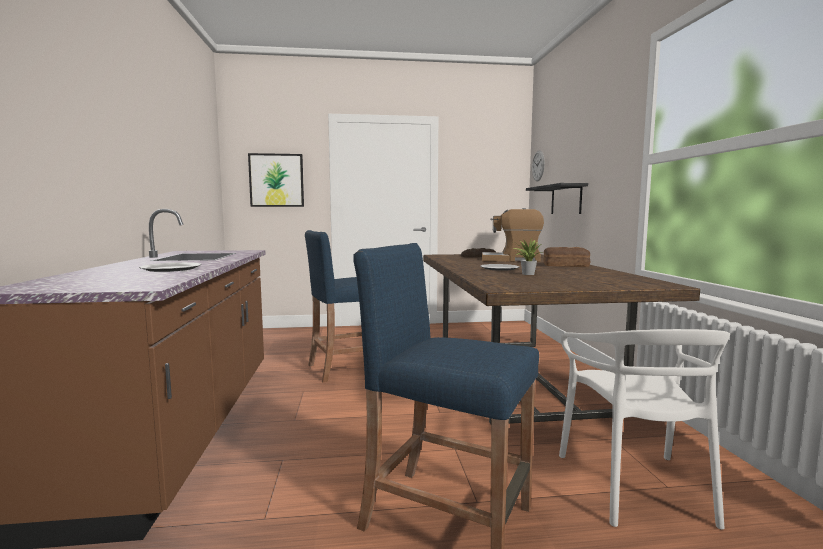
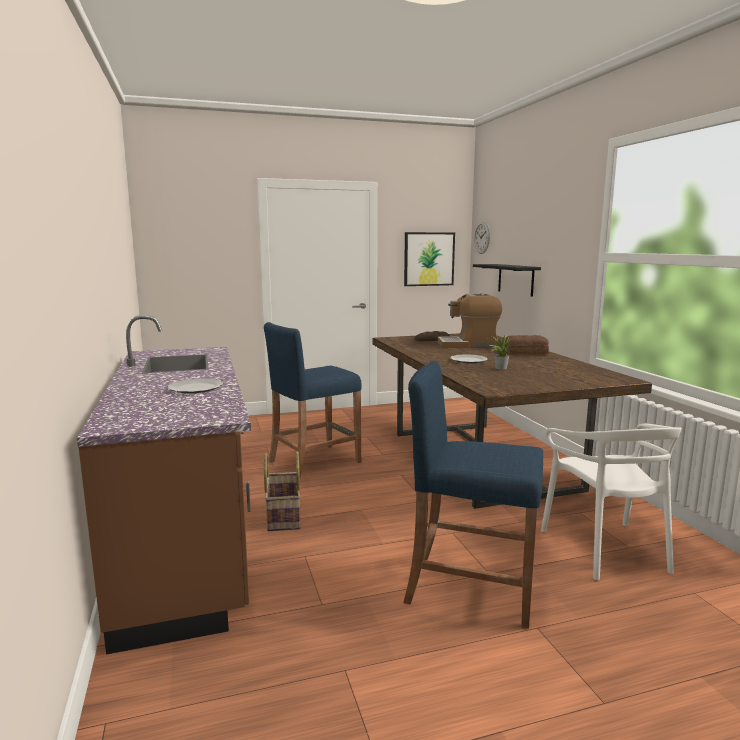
camera: 10 degrees left, 5 degrees up
(276, 180) = (199, 254): picture -> picture (429, 259)
(287, 416) = (283, 516): none -> basket

